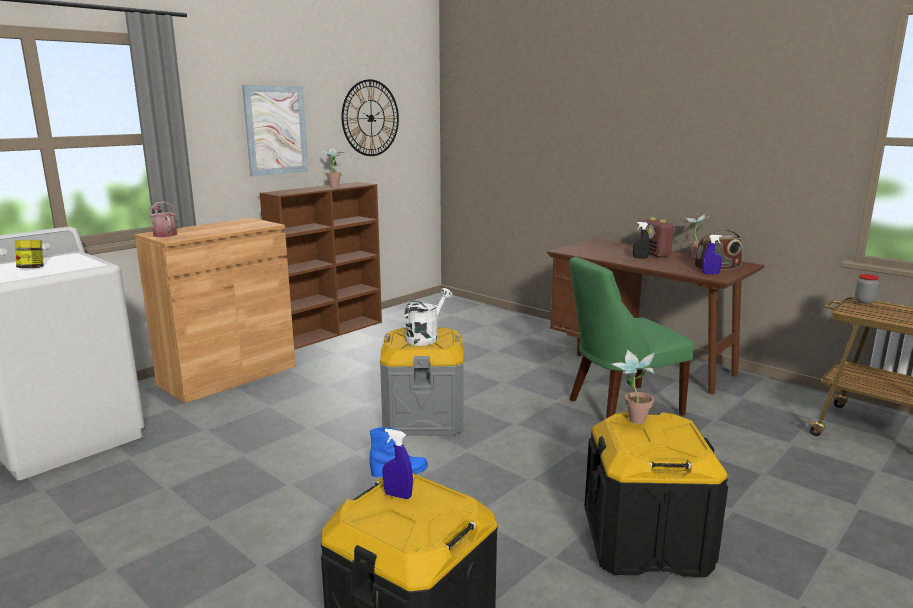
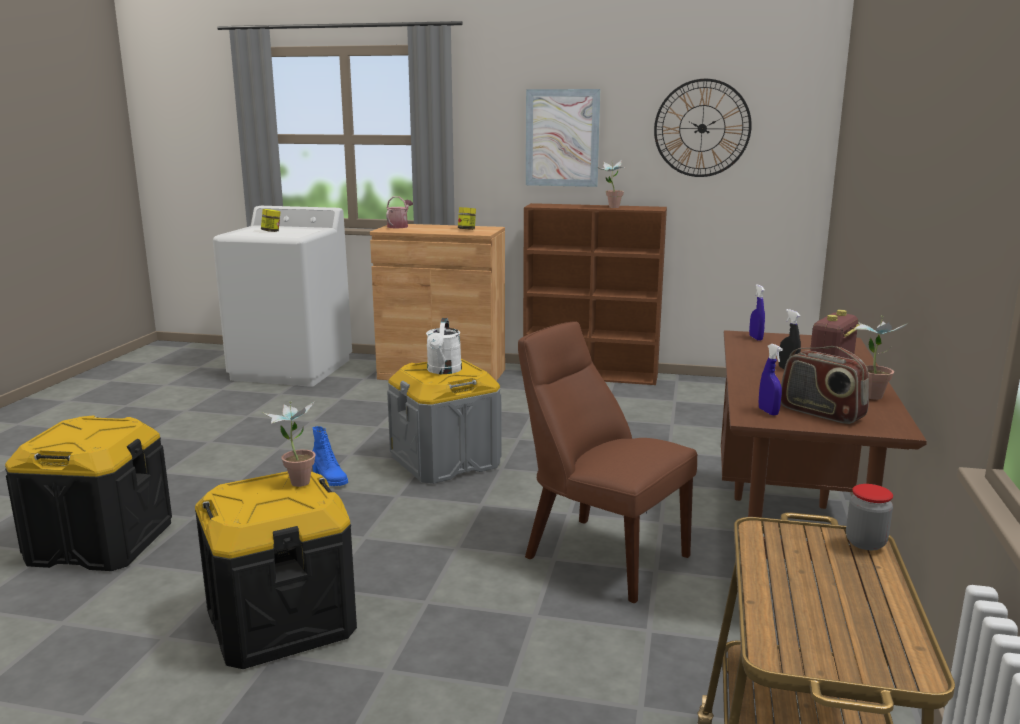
camera: 60 degrees right, 0 degrees up
(241, 224) = (467, 230): none -> jar
(398, 495) = (102, 426): blue spray bottle -> blue spray bottle (755, 338)
(425, 337) = (443, 371): white watering can -> white watering can turned 90 degrees clockwise
(620, 407) = (600, 554): green chair -> brown chair

